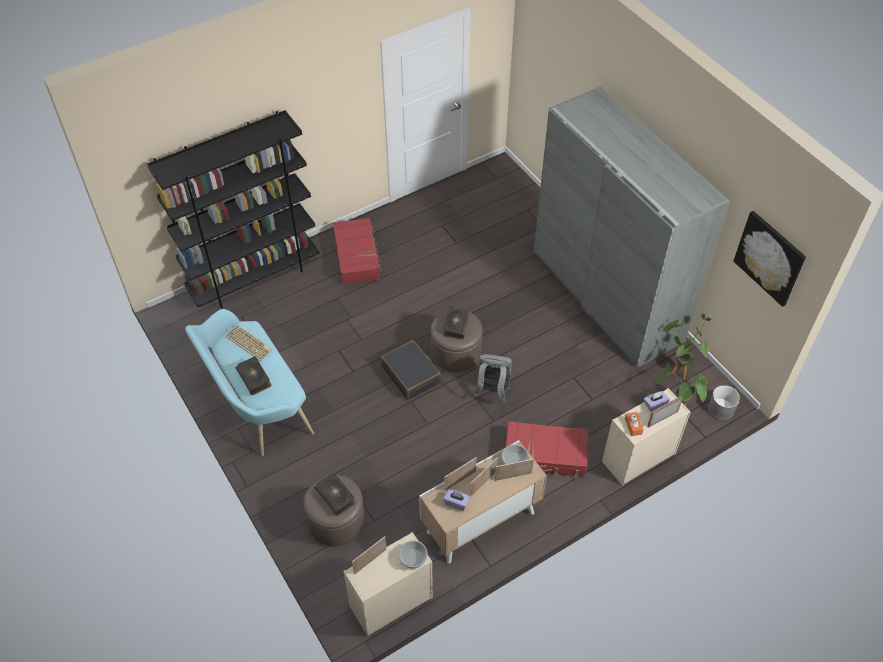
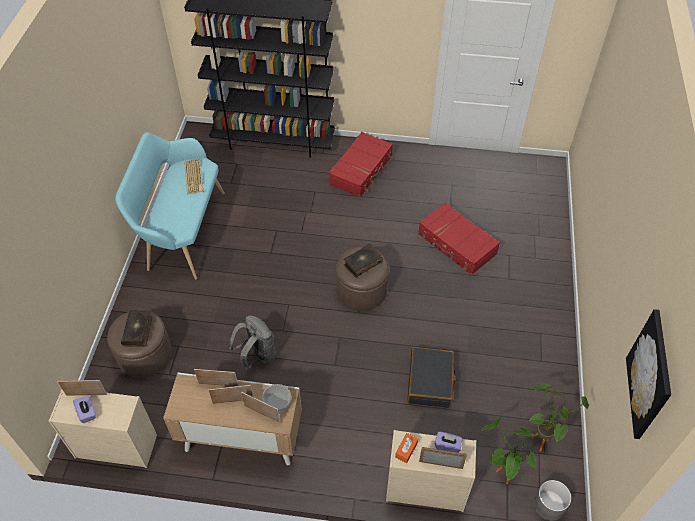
camera: 40 degrees right, 0 degrees up
(254, 378) = (170, 204): book -> none
(411, 375) = (309, 284): black suitcase -> black suitcase (430, 382)
(413, 558) = (117, 417): bowl -> none
(456, 503) = (197, 400): purple tissue box -> purple tissue box (87, 413)
(492, 391) = (358, 341): grey backpack -> grey backpack (257, 356)
(545, 455) = (347, 424): red suitcase -> red suitcase (456, 244)
(606, 296) = (538, 329): grey wardrobe -> none

